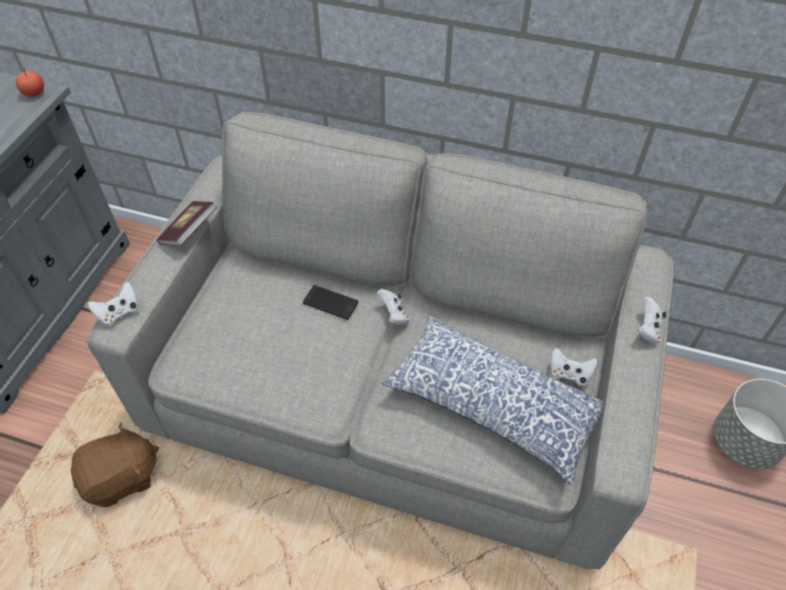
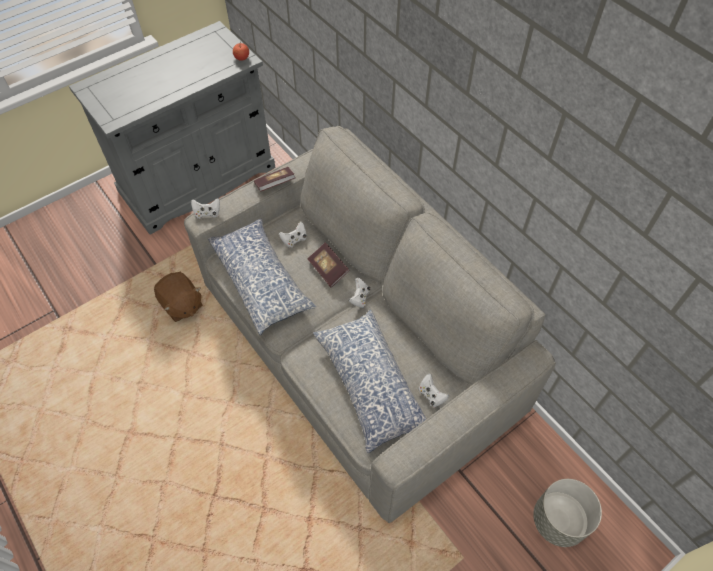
camera: 35 degrees right, 5 degrees up
(122, 478) = (181, 305): brown plush toy -> brown plush toy turned 45 degrees clockwise
(252, 363) = (261, 280): none -> pillow
(330, 302) = (328, 270): phone -> book
(647, 329) = (489, 397): white game controller -> white game controller (294, 240)

